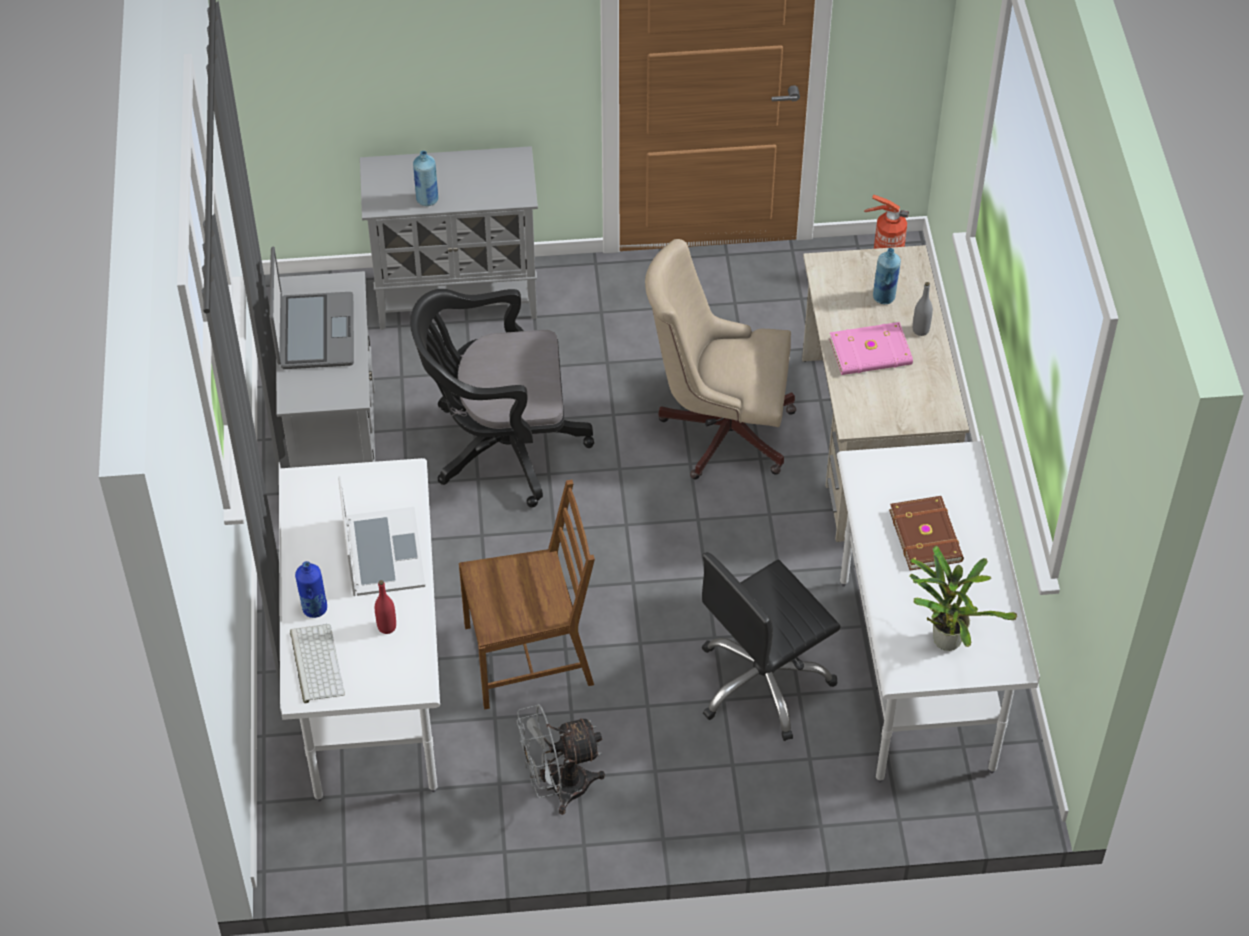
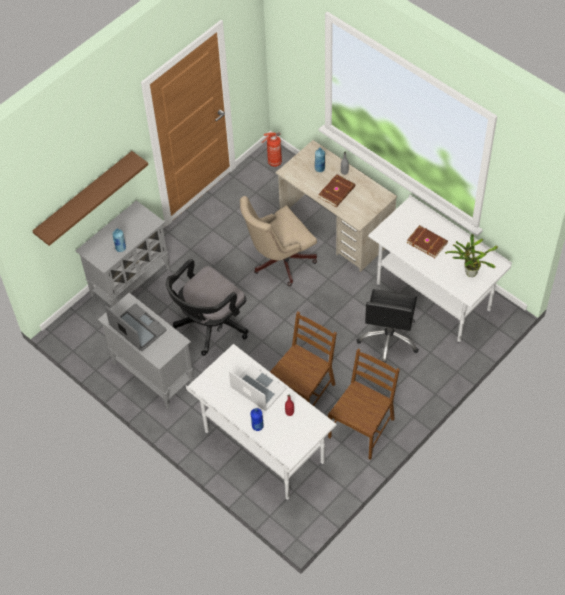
camera: 40 degrees left, 5 degrees up
(315, 662) = (280, 444): keyboard -> none
(408, 64) = (85, 197): none -> brown shelf
(559, 787) = (362, 428): grey fan -> brown chair
(871, 353) = (337, 192): pink book -> brown book

